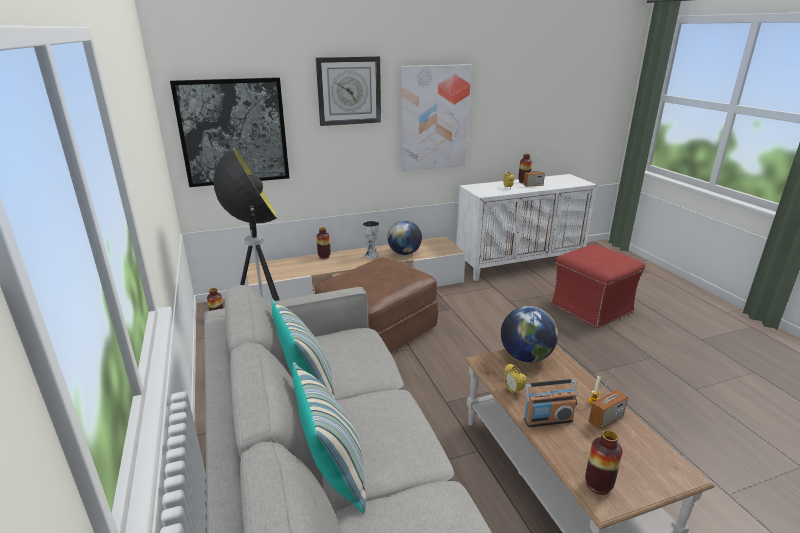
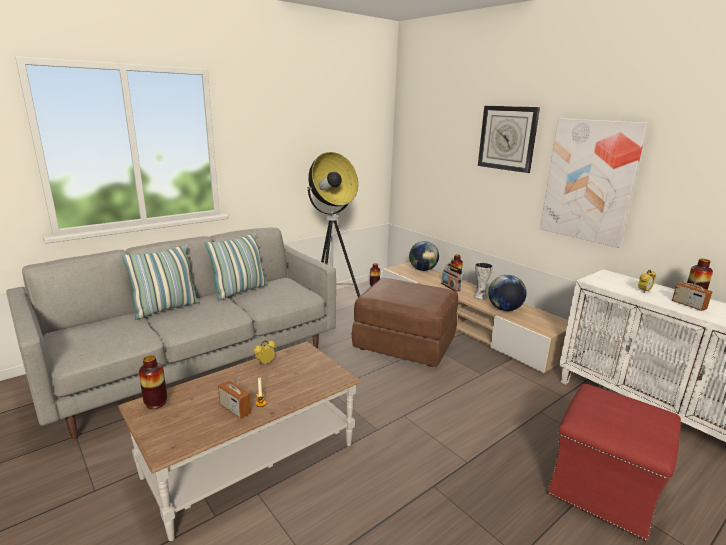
camera: 70 degrees right, 5 degrees down
(233, 132) = (425, 159): picture -> none
(526, 357) = (319, 367): globe -> globe (423, 270)
(547, 420) = (231, 380): radio -> radio (451, 287)

